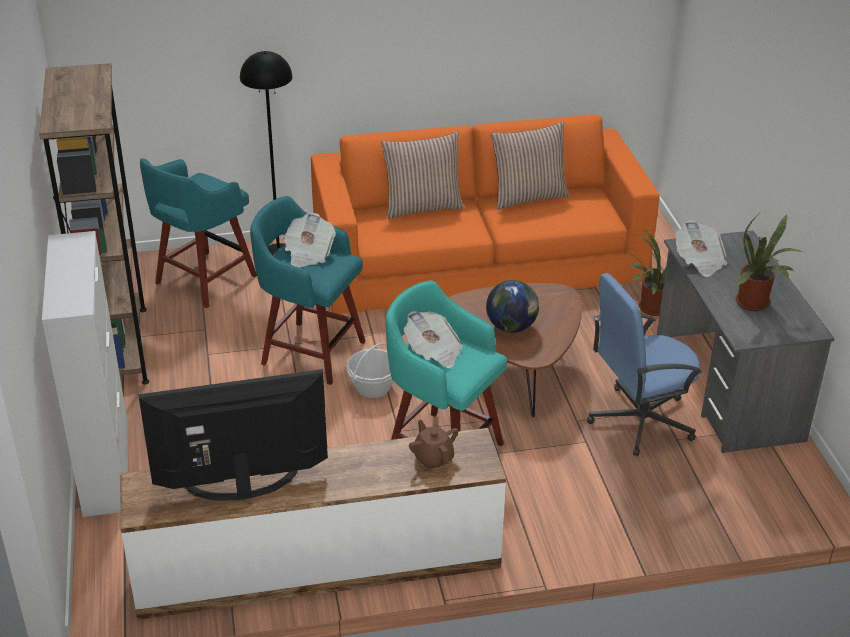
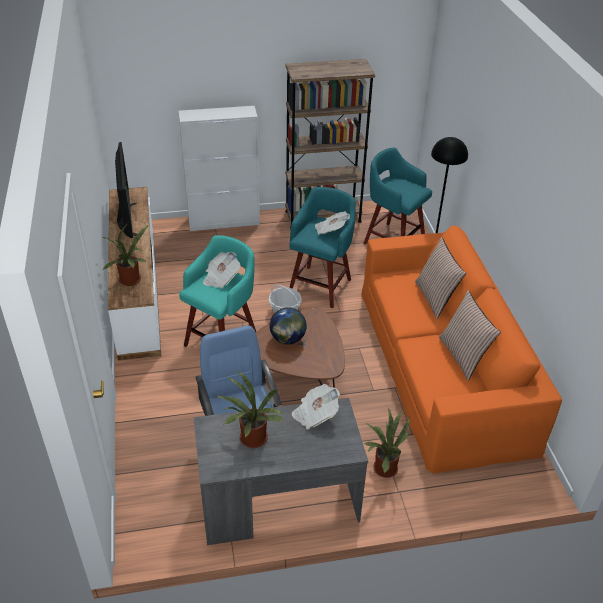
camera: 90 degrees right, 5 degrees up
(433, 458) = (131, 281): brown teapot -> potted plant

